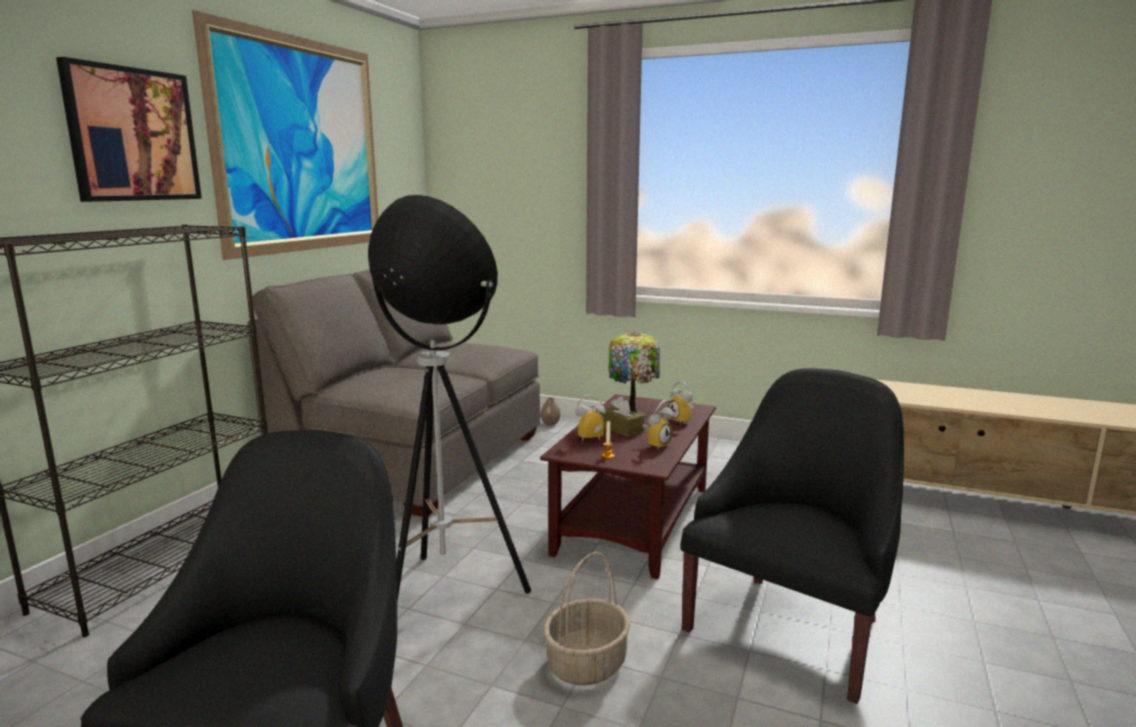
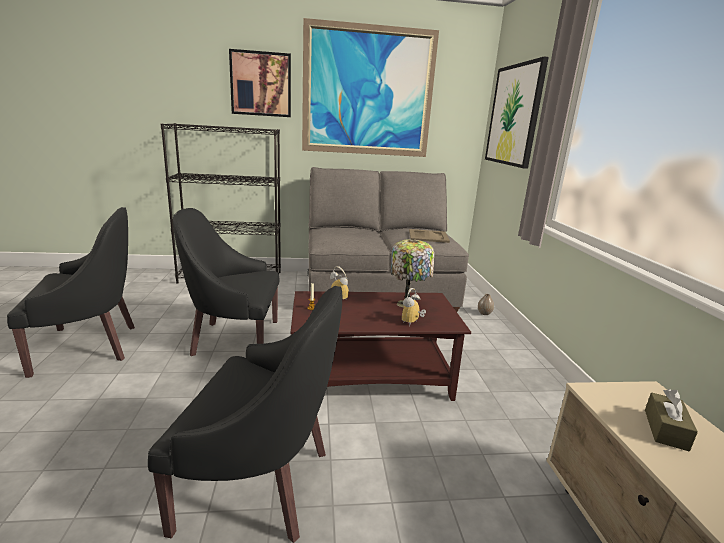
camera: 60 degrees right, 5 degrees up
(444, 598) = (234, 339): floor lamp -> black armchair
(473, 349) = (428, 236): none -> beige tray
(502, 174) = (514, 115): none -> picture
(586, 664) = (185, 397): basket -> none
(622, 429) = (368, 305): brown tissue box -> brown tissue box (665, 429)
(656, 444) = (349, 320): alarm clock -> none

